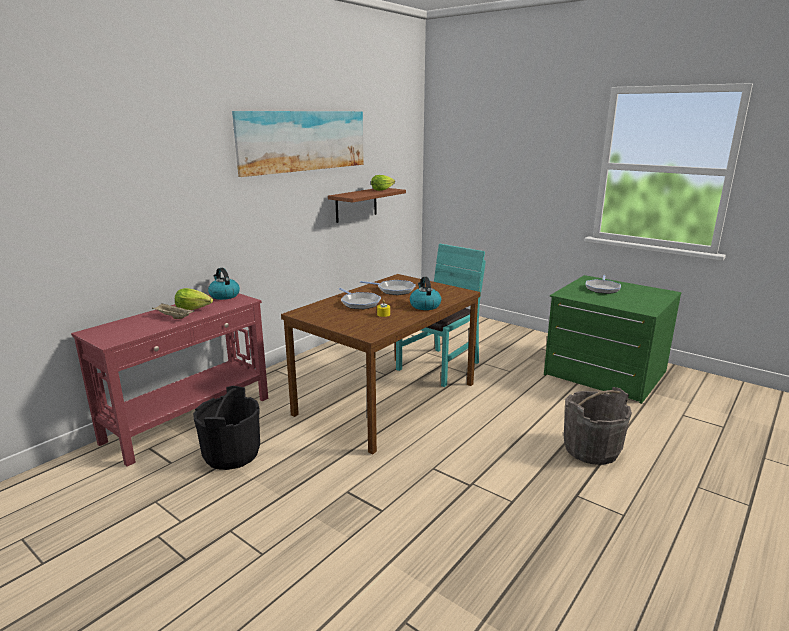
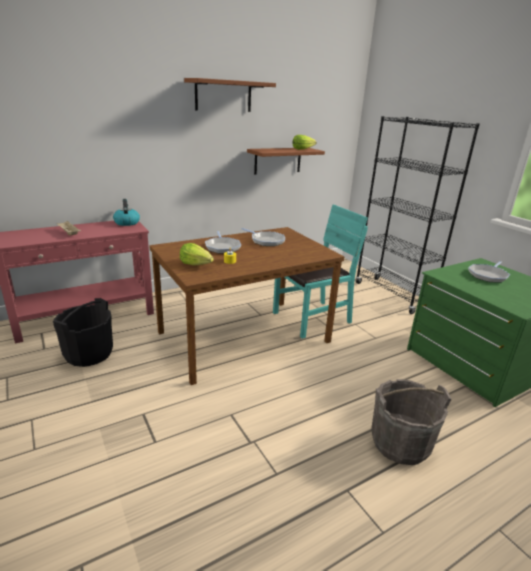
camera: 20 degrees right, 5 degrees up
(194, 309) = (92, 229): lettuce -> lettuce (196, 264)
(303, 141) = (223, 96): picture -> brown shelf
(424, 305) = (275, 260): kettle -> none
(497, 329) = (392, 295): none -> black bookcase

